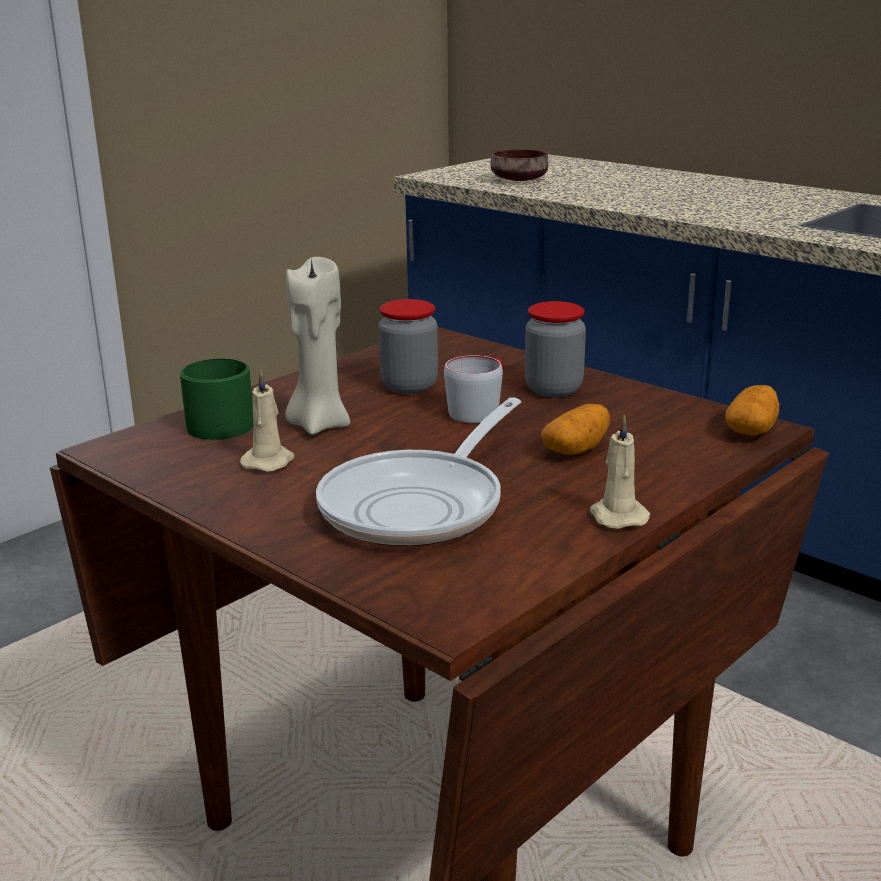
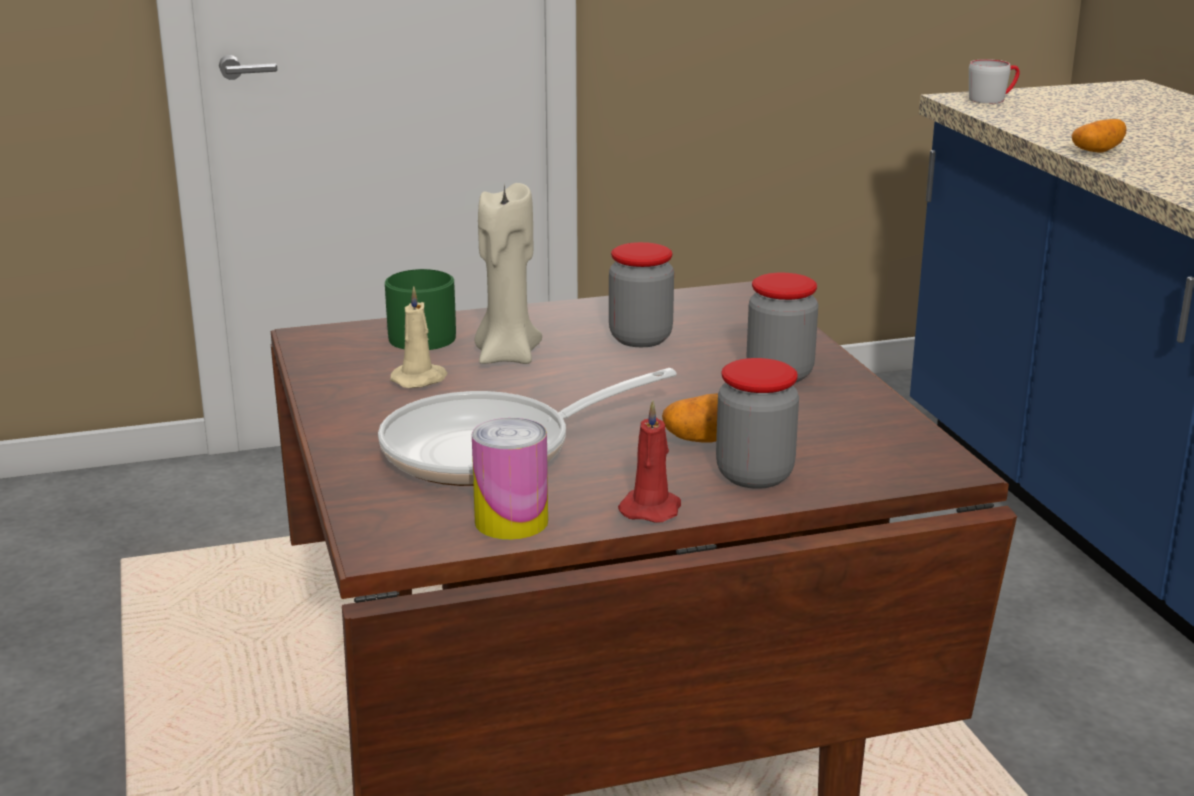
camera: 30 degrees right, 0 degrees up
(479, 410) = (674, 377): grey mug -> grey mug (993, 99)
(520, 180) = (1067, 120): brown bowl -> none
(525, 560) = (511, 522): none -> can
(617, 516) = (651, 508): beige candle -> red candle
(651, 468) = (754, 475): none -> jar
(751, 430) = (925, 466): potato -> potato (1097, 151)

